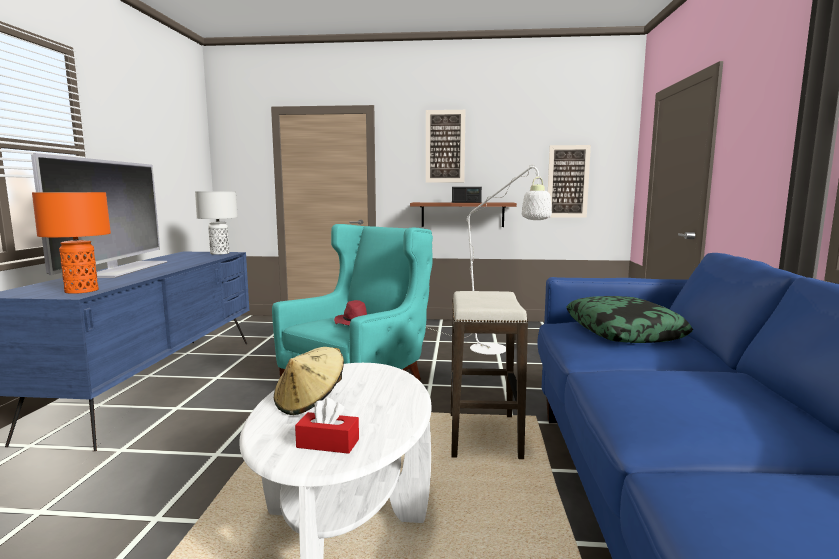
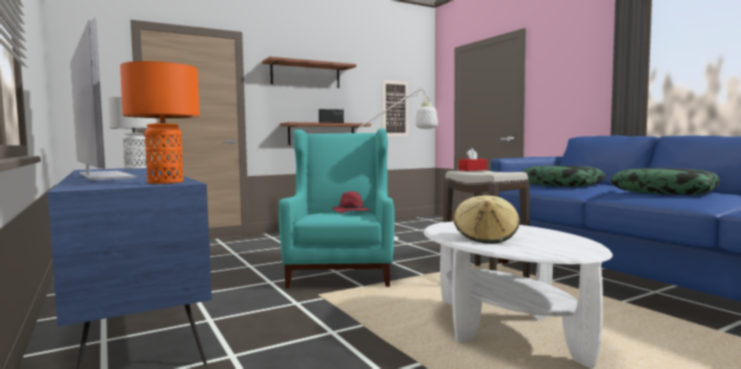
camera: 35 degrees left, 5 degrees down
(328, 443) = (561, 246): red tissue box -> red tissue box (472, 170)
(445, 146) = (306, 75): picture -> brown shelf
(691, 388) = (664, 192): none -> pillow

